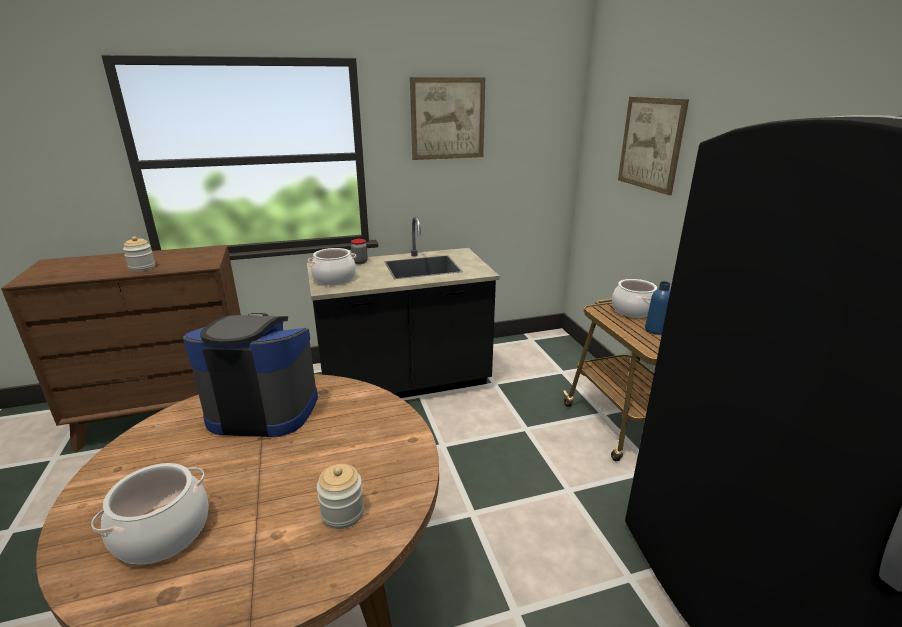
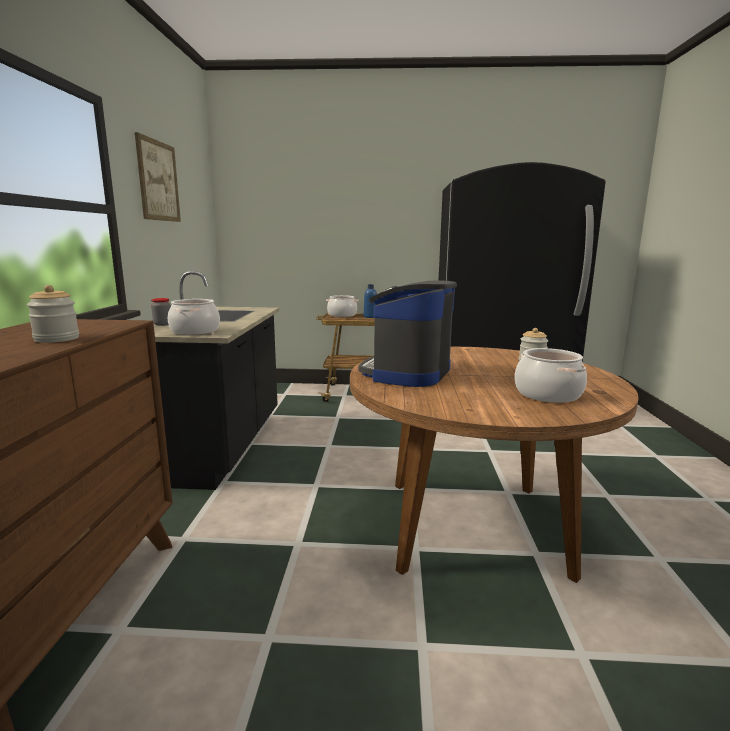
camera: 70 degrees left, 10 degrees down
(651, 144) = (303, 208): picture -> none

